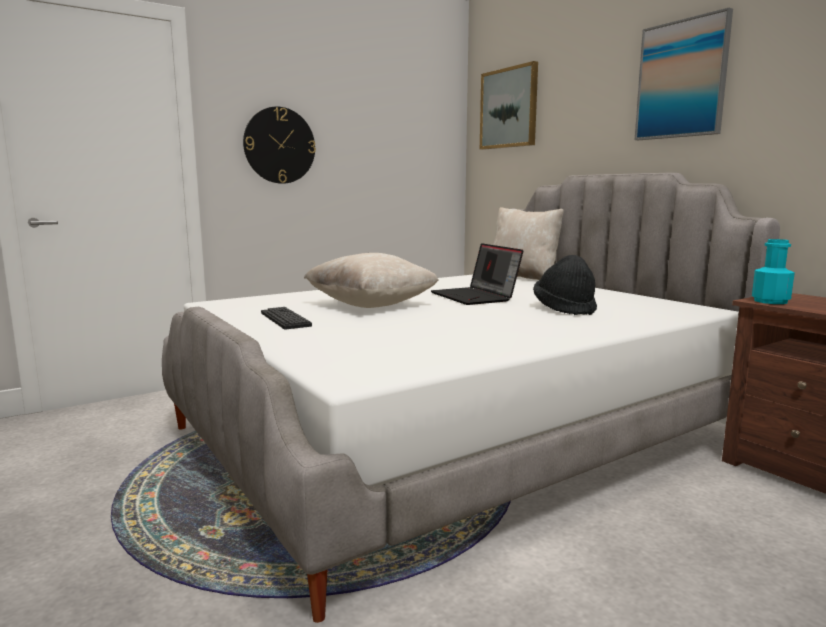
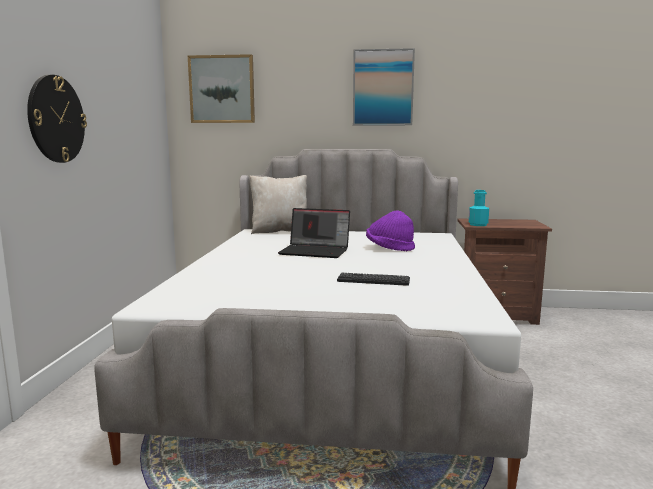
camera: 50 degrees left, 0 degrees up
(285, 319) = (278, 300): keyboard -> keyboard (373, 280)
(371, 305) = (283, 273): beige pillow -> none
(565, 309) = (389, 248): black hat -> purple hat

